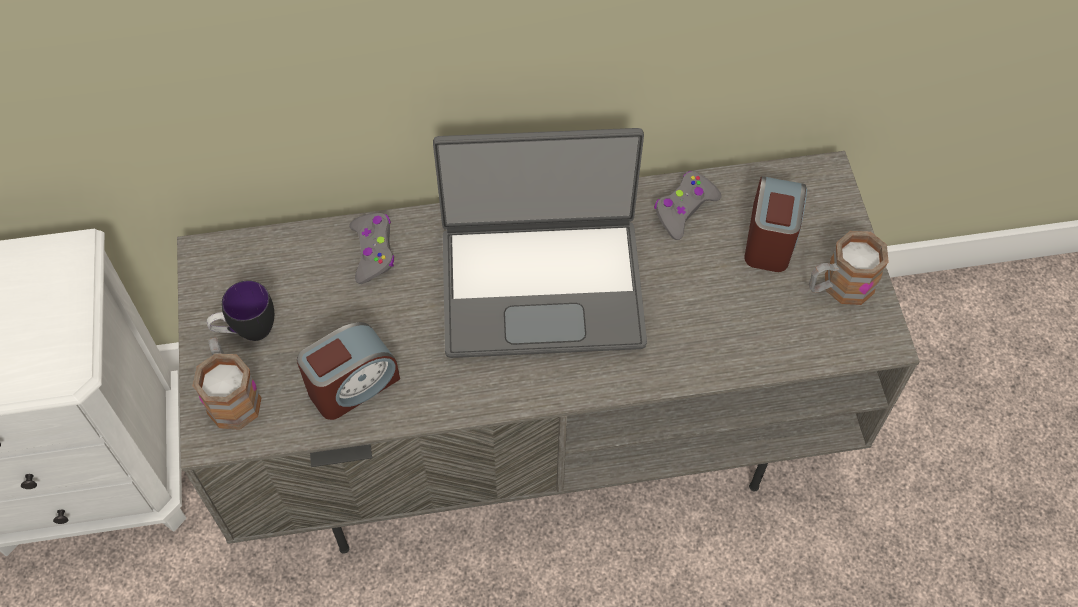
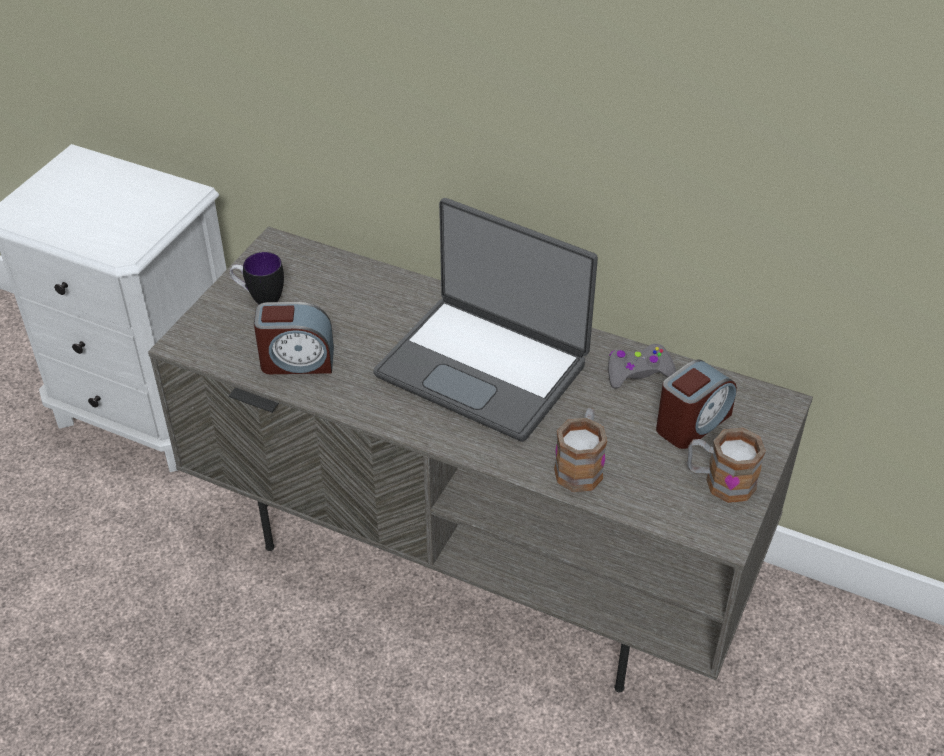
camera: 35 degrees right, 15 degrees down
(231, 394) = (216, 327): mug -> mug (581, 465)
(373, 251) = (385, 292): grey game controller -> none

